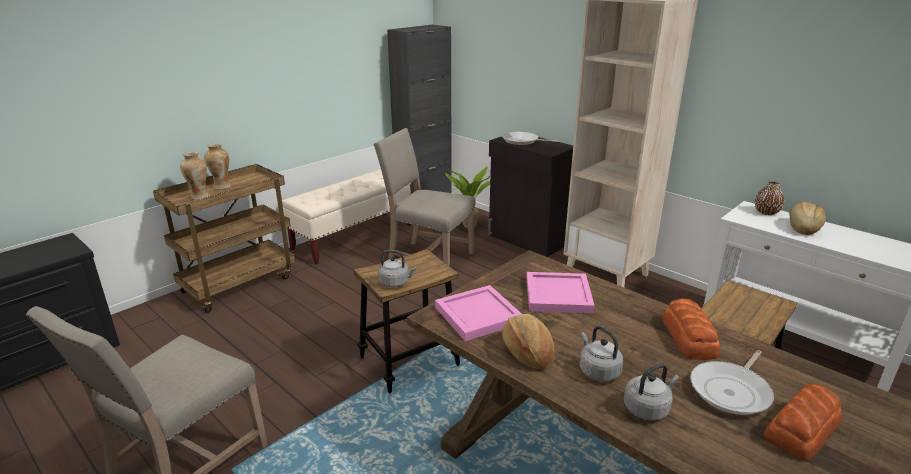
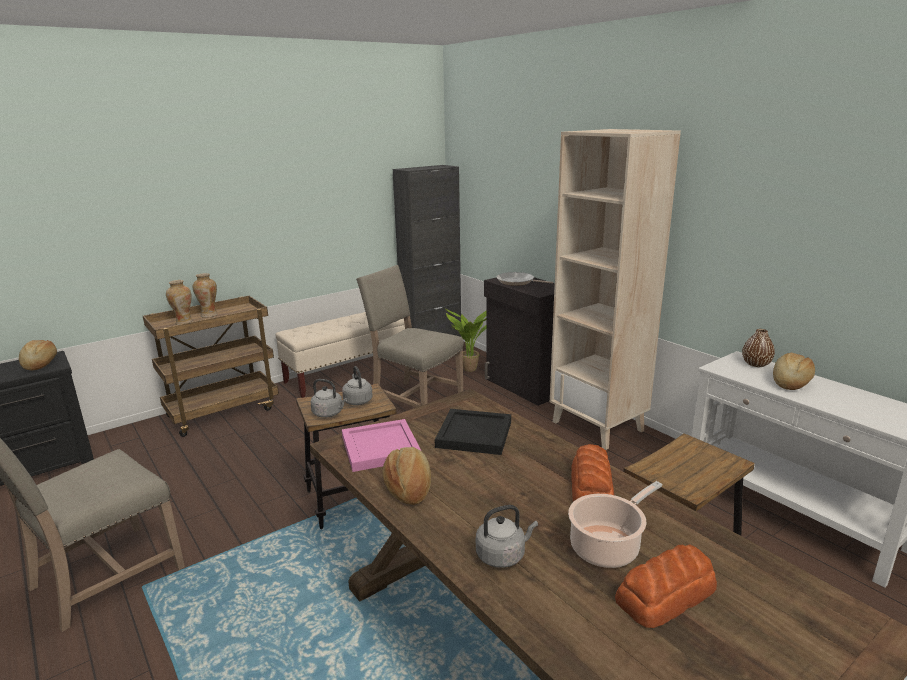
camera: 10 degrees right, 5 degrees down
(54, 249) = (40, 364): none -> bread
(559, 294) = (475, 434): pink tray -> black tray
(597, 371) = (471, 512): grey kettle -> grey kettle (357, 400)
(731, 391) = (607, 546): frying pan -> cooking pot

